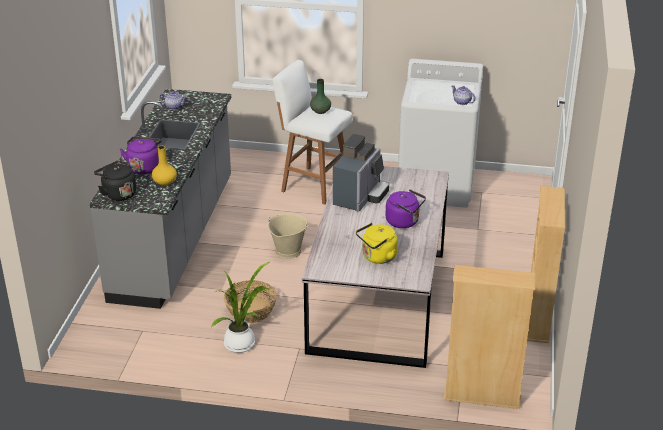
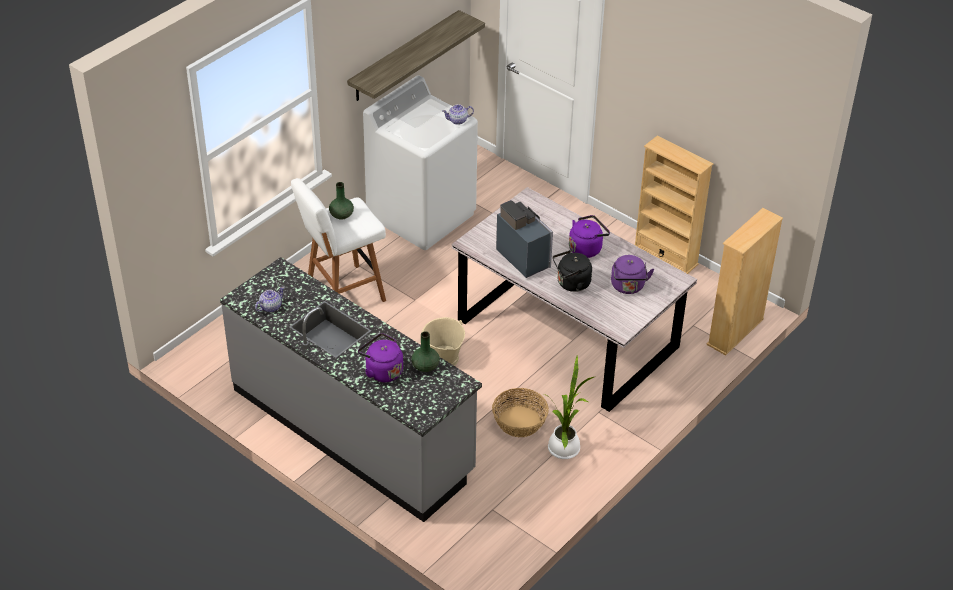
camera: 60 degrees left, 10 degrees up
(118, 194) = (421, 407): black kettle -> black kettle (571, 284)
(165, 182) = (425, 366): yellow vase -> green vase
(377, 257) = (628, 287): yellow kettle -> purple kettle
(474, 40) = (404, 56): none -> shelf

